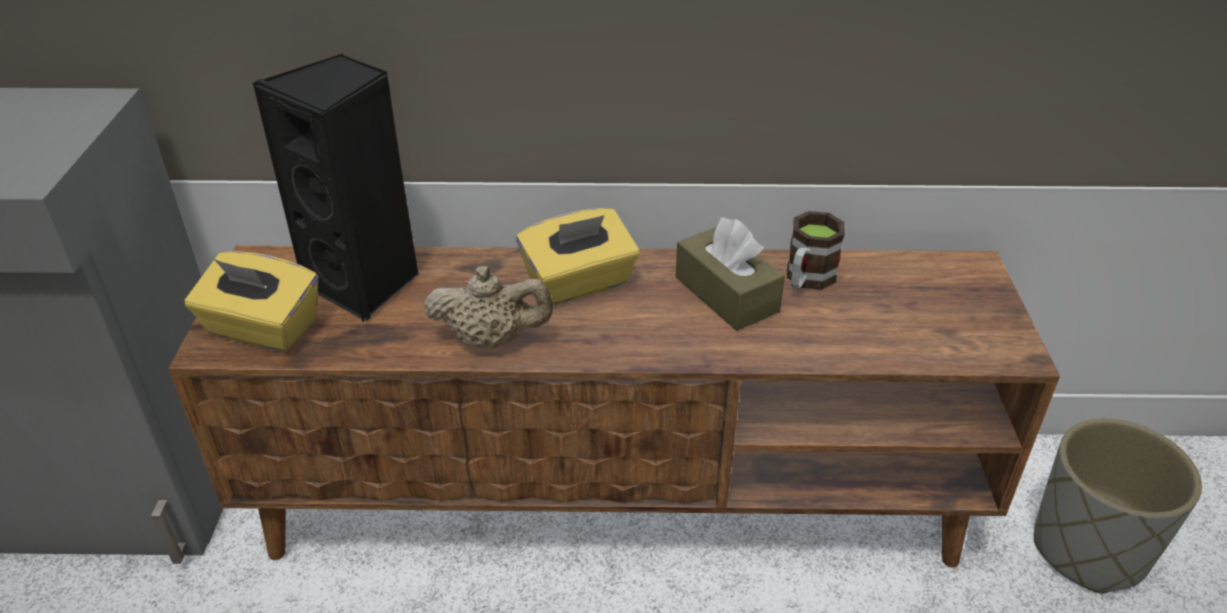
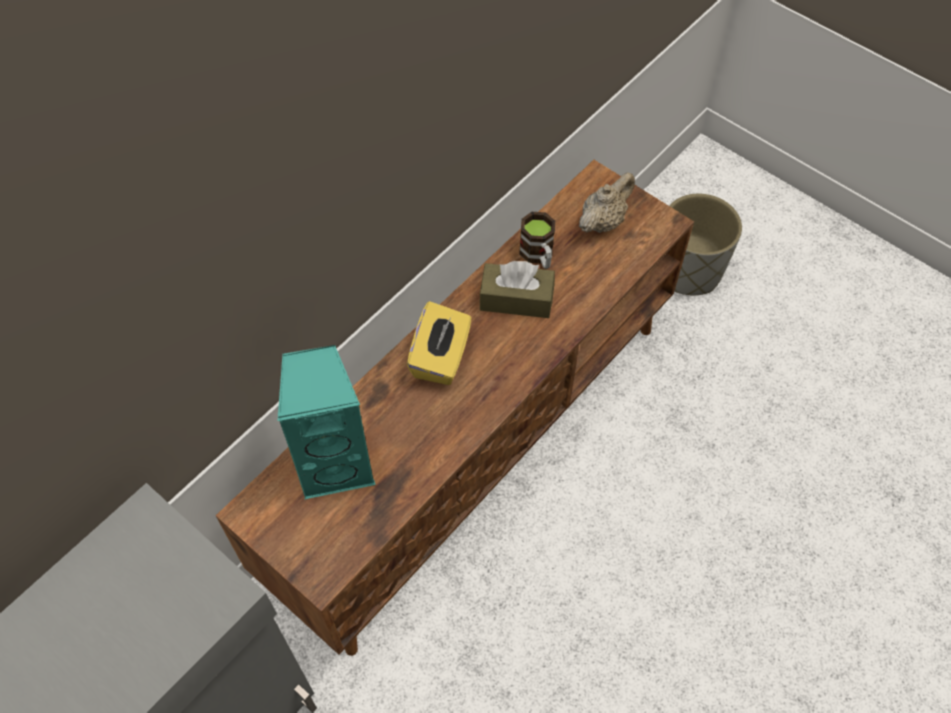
camera: 50 degrees left, 20 degrees up
(262, 329) = (329, 542): yellow tissue box -> none
(366, 284) = (336, 464): black speaker -> turquoise speaker
(492, 340) = (451, 432): beige teapot -> beige teapot (603, 221)

